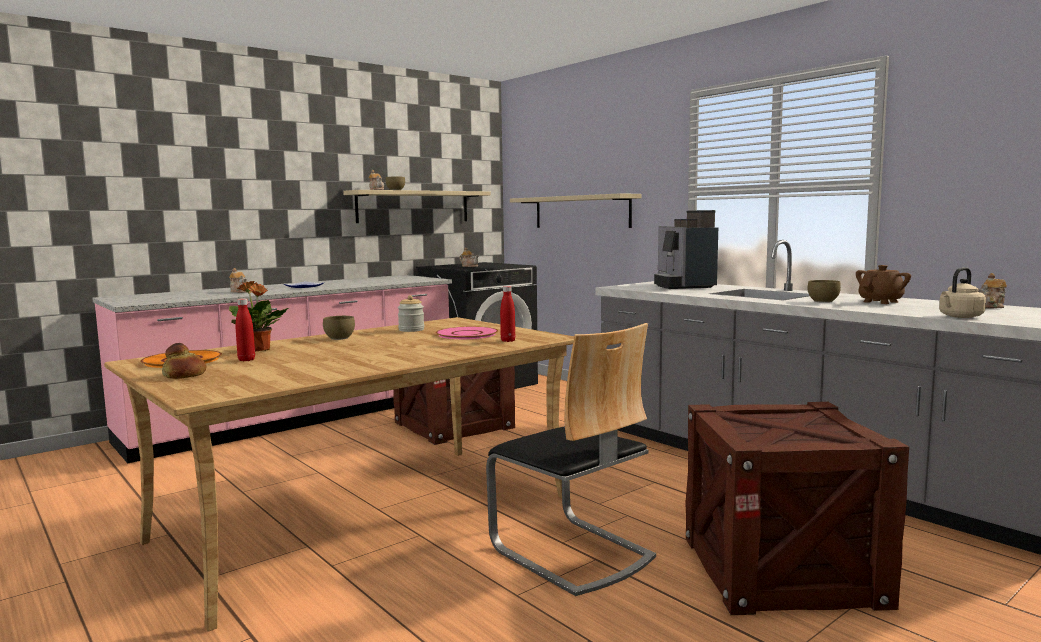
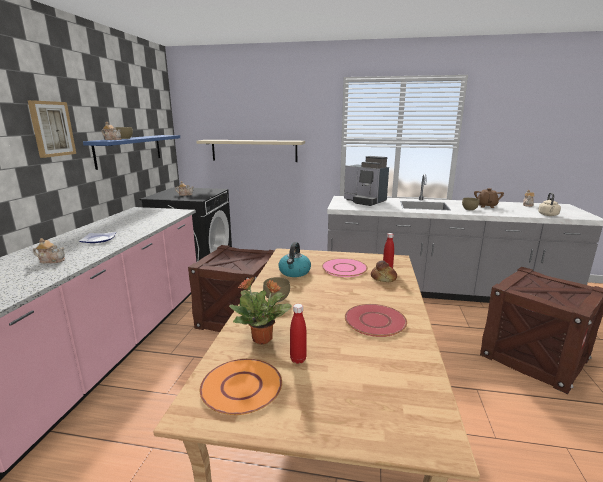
camera: 40 degrees left, 10 degrees up
(185, 375) = (319, 411): bread -> bread (383, 278)
(306, 175) = (52, 129): none -> picture
(365, 358) = (375, 321): none -> red plate
(411, 330) = (294, 272): jar -> kettle
(413, 206) = (130, 150): beige shelf -> blue shelf
(571, 553) = (462, 391): chair -> none

